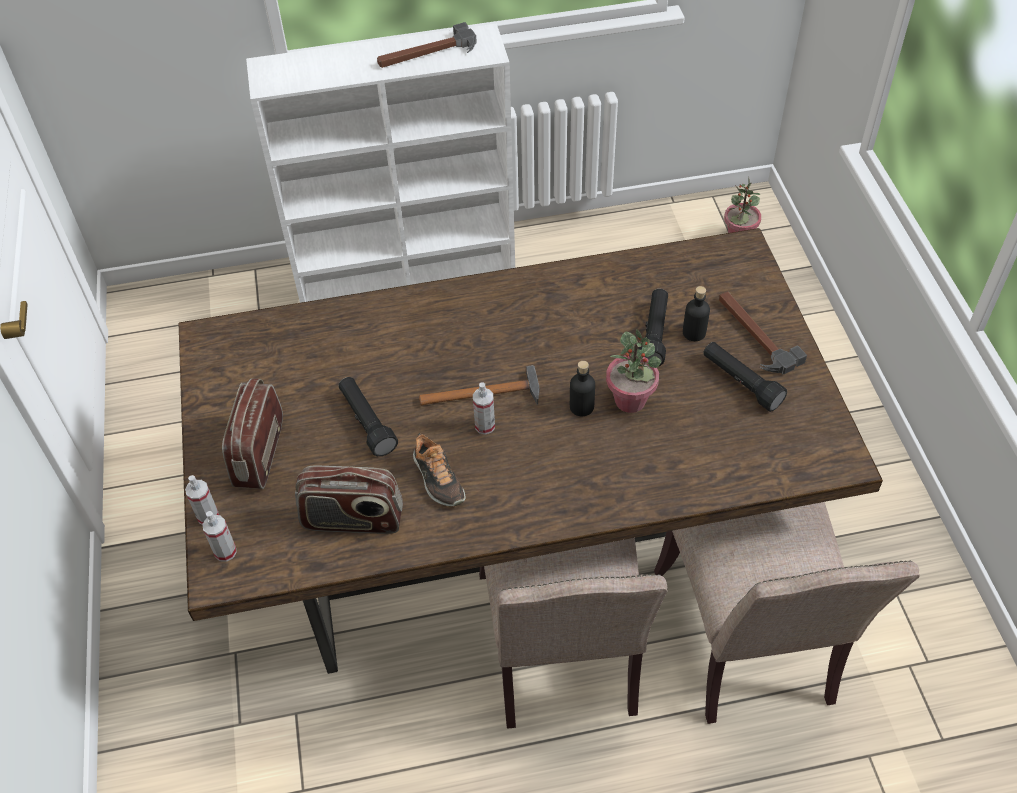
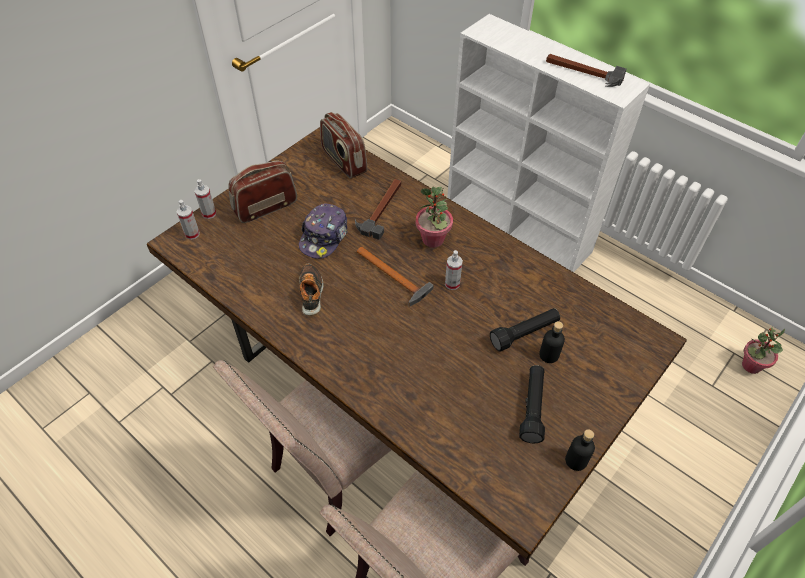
camera: 50 degrees right, 0 degrees up
(353, 520) = (252, 272): radio -> radio (343, 161)
(367, 422) = (324, 237): black flashlight -> cap
(437, 479) = (311, 292): shoe -> shoe turned 150 degrees clockwise
(485, 426) = (369, 291): spray bottle -> spray bottle (452, 284)
(581, 406) = (427, 330): black bottle -> black bottle (576, 460)
(630, 400) = (456, 353): potted plant -> potted plant (433, 239)
(754, 335) = (583, 391): hammer -> hammer (381, 209)

